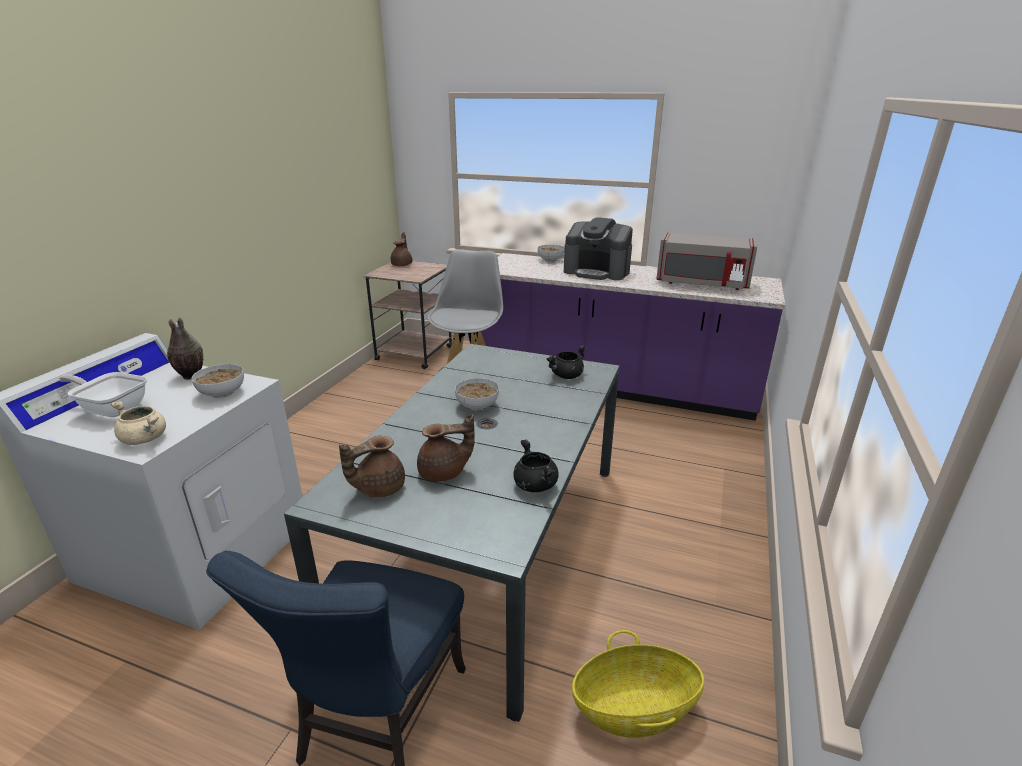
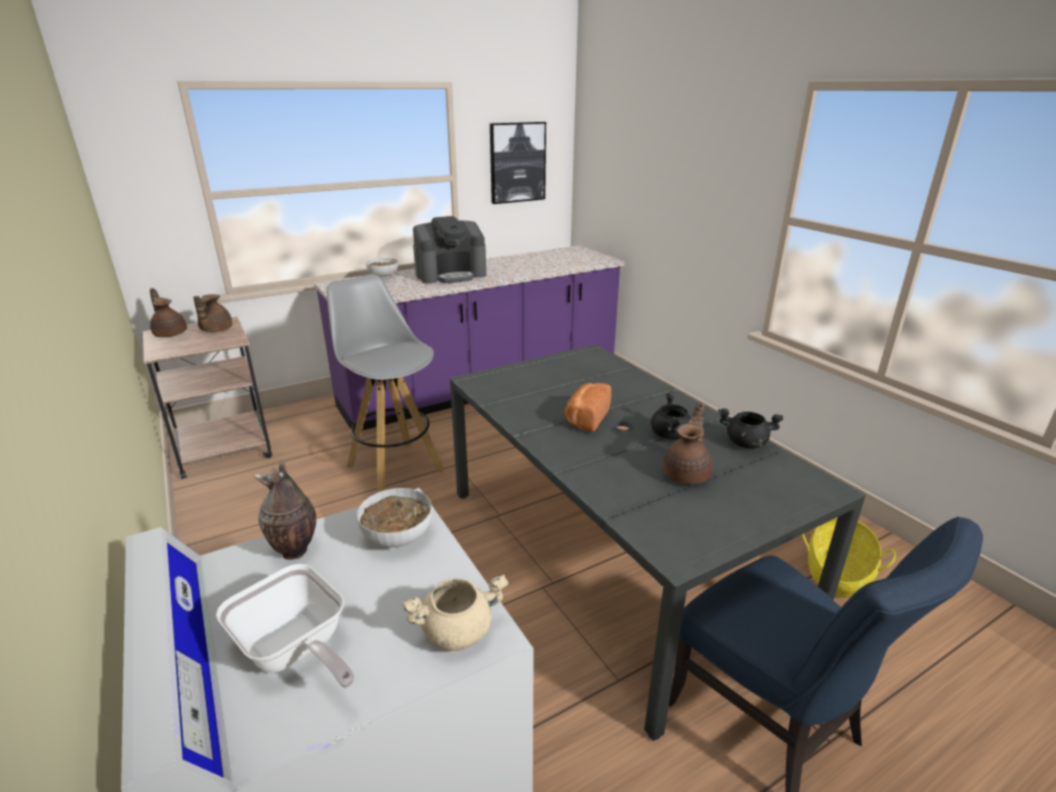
camera: 50 degrees left, 0 degrees up
(111, 408) = (295, 651): frying pan -> frying pan turned 105 degrees counterclockwise
(378, 488) = (681, 514): brown teapot -> brown teapot (215, 330)
(477, 406) = (586, 418): bowl -> bread
(566, 376) = (585, 367): black cooking pot -> black cooking pot (671, 435)
(701, 284) = (546, 262): grey microwave -> none
(727, 177) = (517, 162): none -> picture

